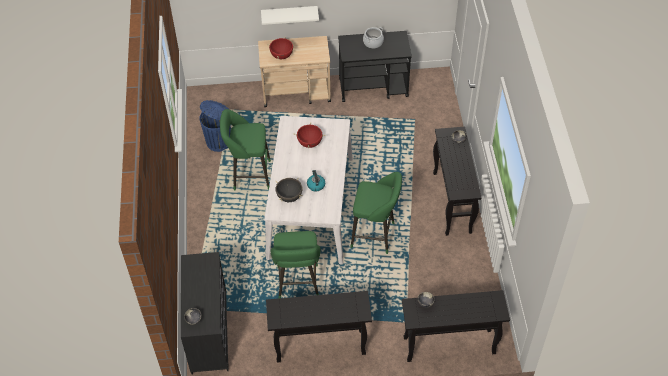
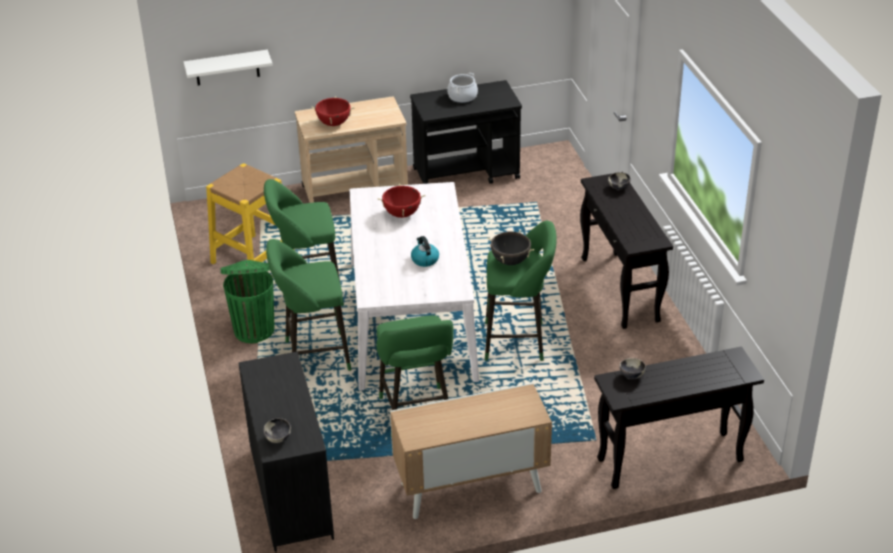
camera: 10 degrees left, 15 degrees down
(210, 200) = (254, 329): none -> green trash can
(219, 141) = (253, 259): blue trash can -> yellow stool
(242, 228) = (313, 356): none -> green stool
(289, 15) = (338, 65): white shelf -> white shelf (227, 68)
(289, 197) = (388, 277): black cooking pot -> black cooking pot (510, 261)
(319, 346) = (470, 488): black console table -> cabinet

